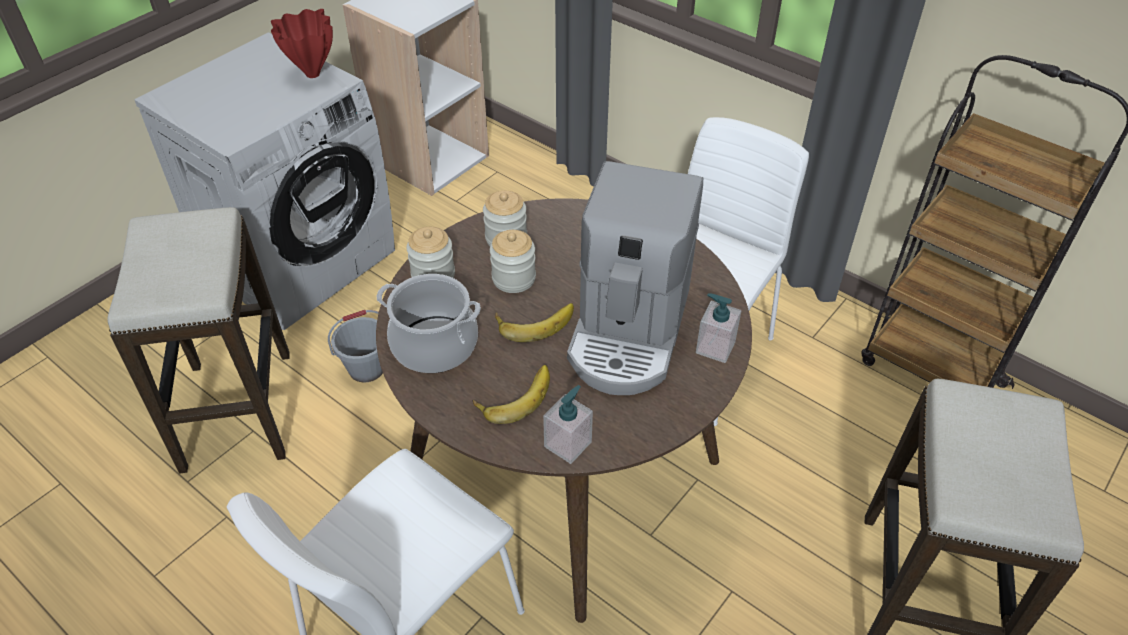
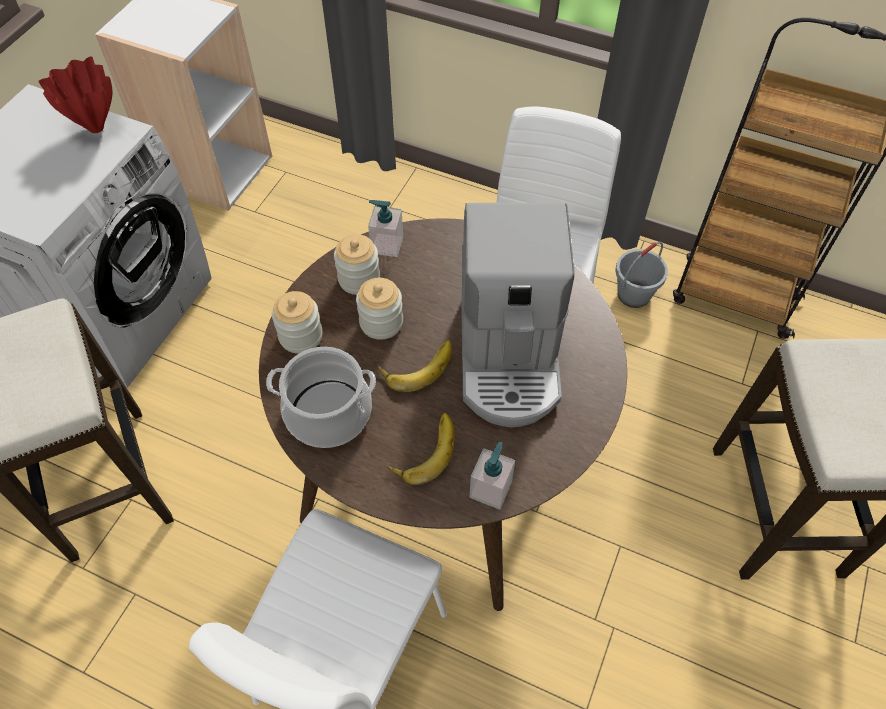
camera: 15 degrees left, 10 degrees up
(367, 368) = (223, 408): grey bucket -> grey bucket (633, 294)
(715, 347) = (592, 355): soap dispenser -> soap dispenser (387, 245)

